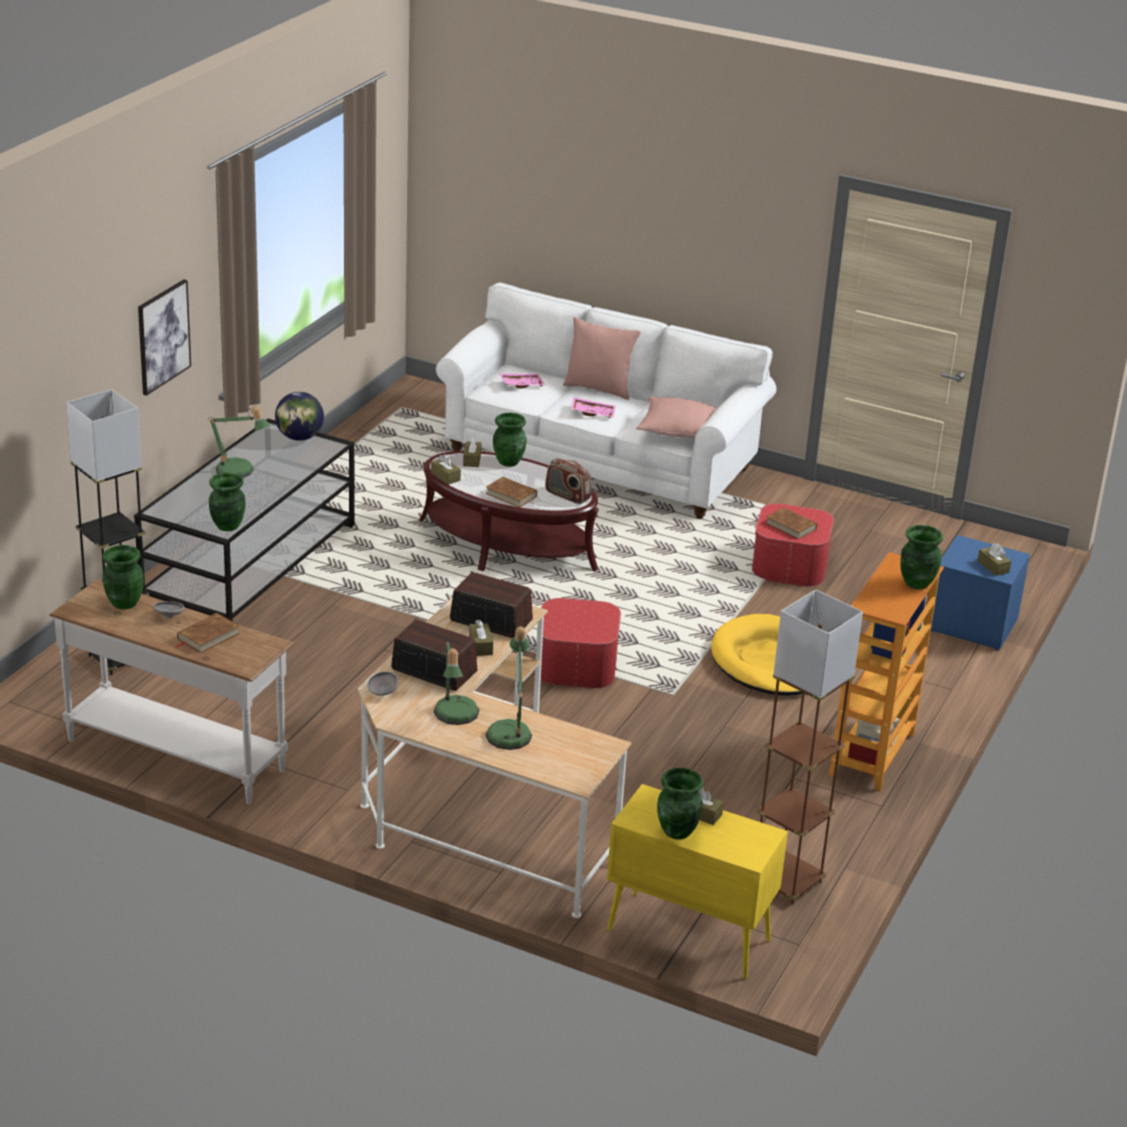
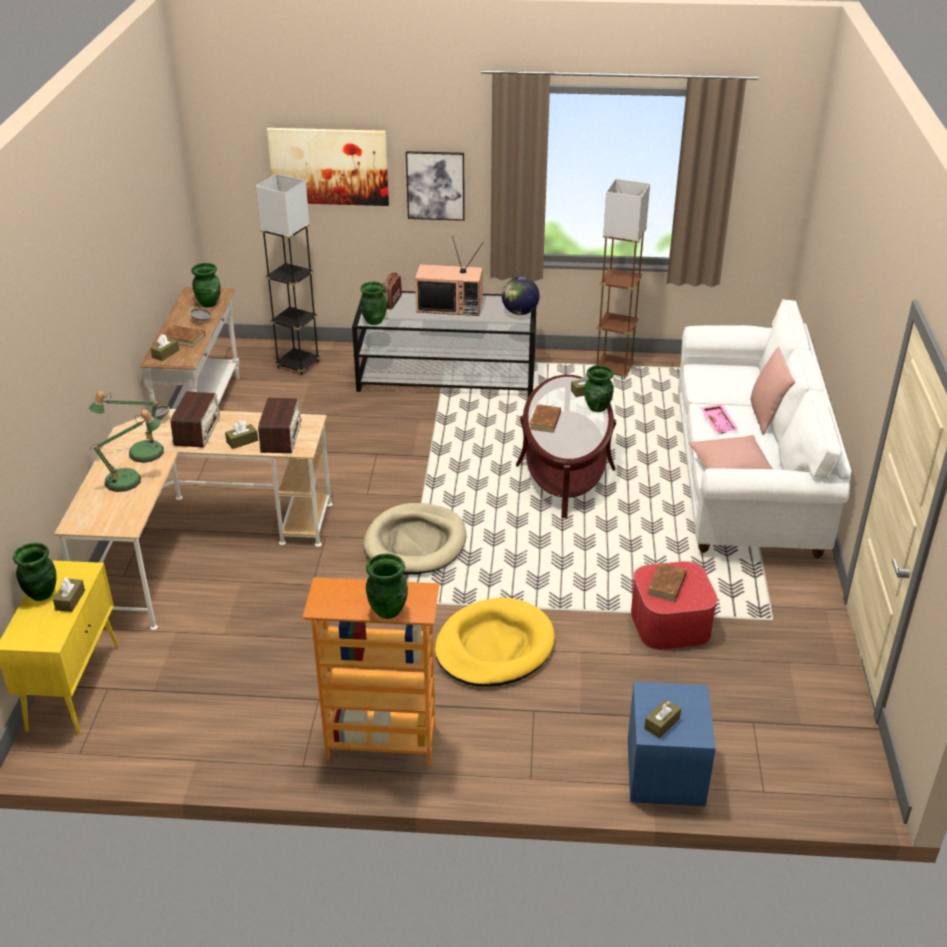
camera: 70 degrees right, 5 degrees up
(73, 369) = (329, 166): none -> picture
(239, 472) = (450, 306): table lamp -> television
(445, 476) = (547, 387): brown tissue box -> brown tissue box (165, 354)
(521, 384) = (724, 379): pink tray -> none
(567, 496) = (568, 446): radio -> radio (391, 302)
(576, 664) = (416, 543): ottoman -> beige dog bed
(787, 882) = (163, 728): brown floor lamp -> brown floor lamp (614, 370)

